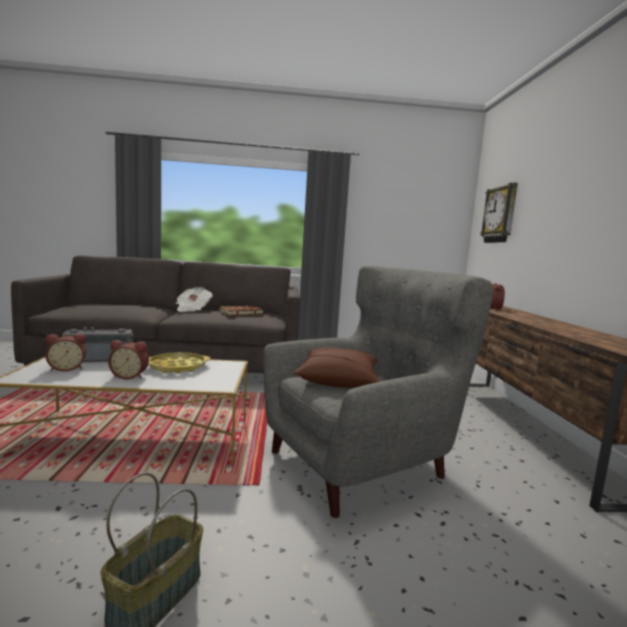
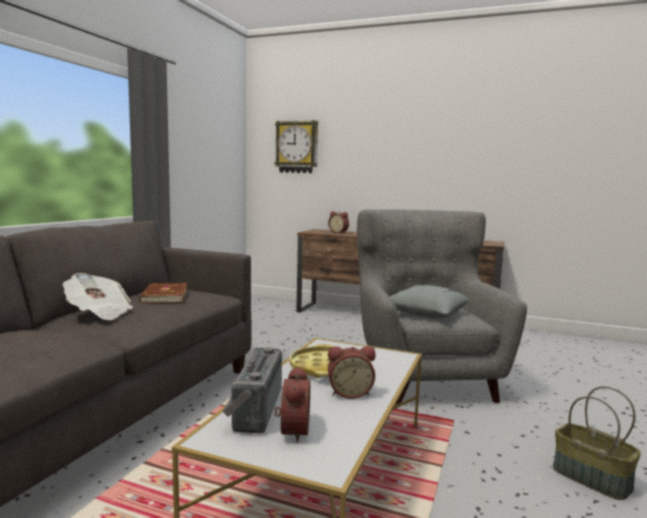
camera: 65 degrees left, 0 degrees up
(130, 376) = (349, 393): alarm clock -> alarm clock turned 60 degrees clockwise
(338, 380) = (426, 313): brown pillow -> grey pillow

